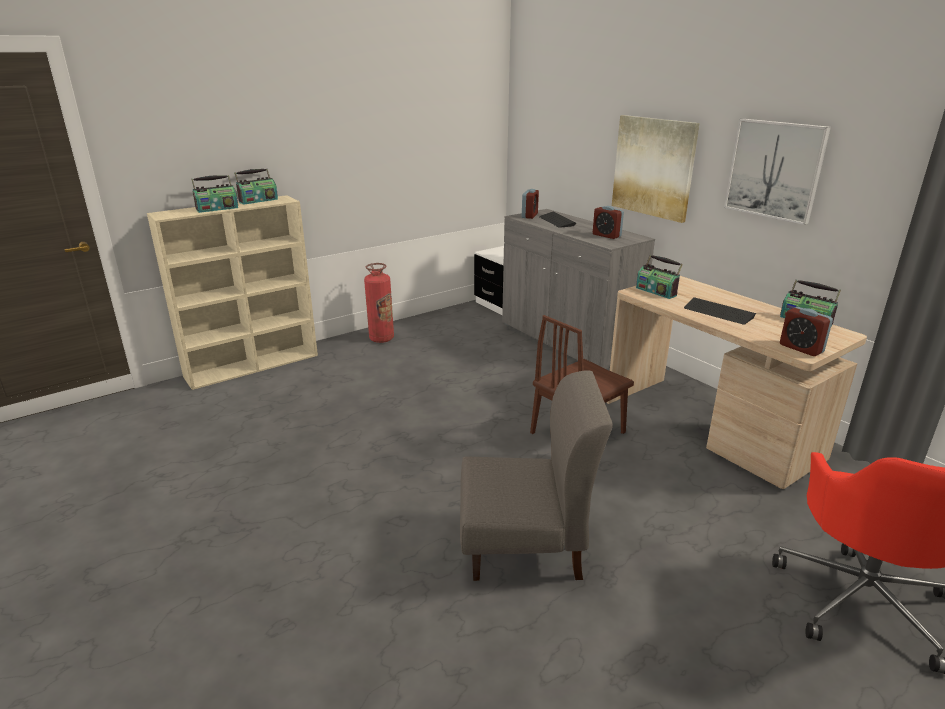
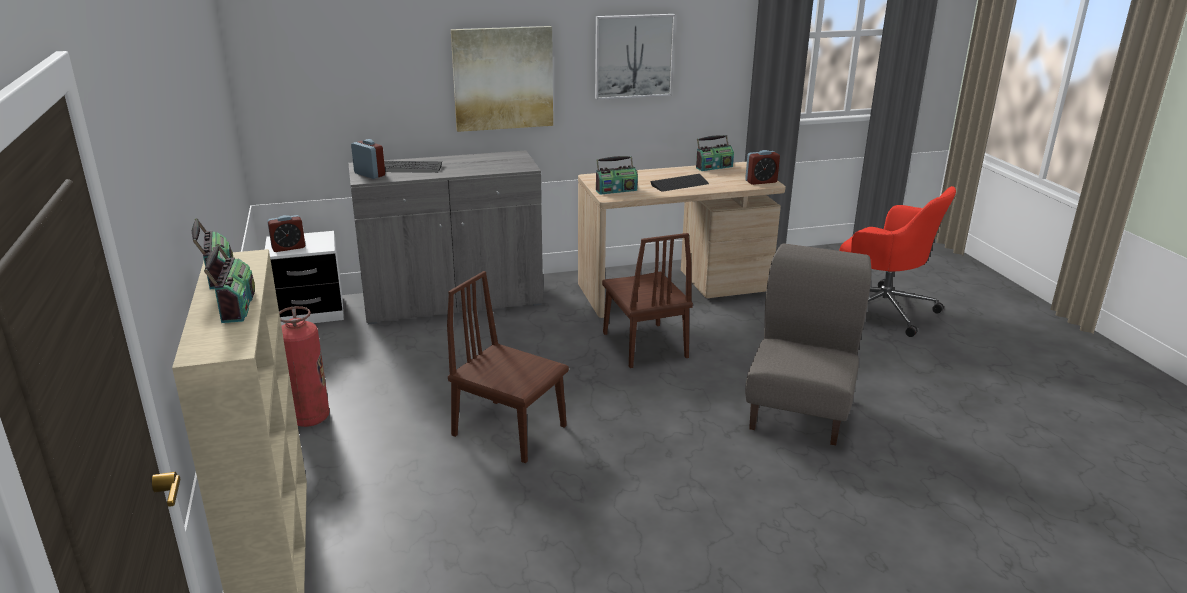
camera: 70 degrees left, 0 degrees up
(402, 402) = (509, 430): none -> brown chair
(606, 235) = (494, 162): alarm clock -> alarm clock (288, 247)

